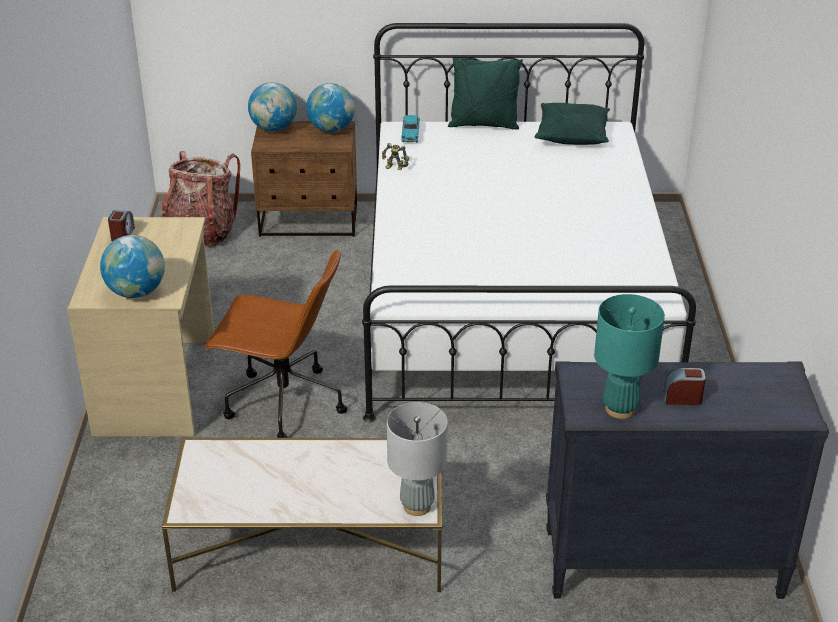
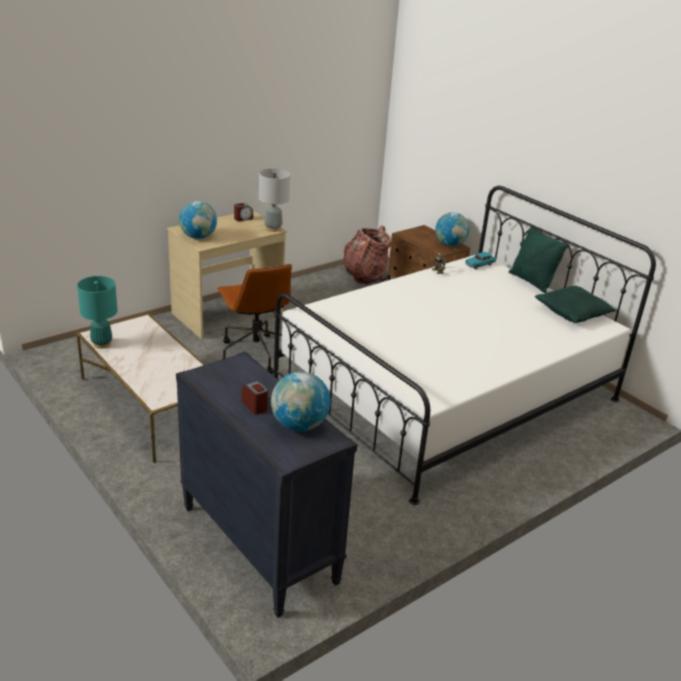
camera: 50 degrees right, 5 degrees down
(274, 128) = (423, 231): globe -> globe (299, 425)
(417, 506) = (160, 399): grey table lamp -> grey table lamp (273, 229)
(620, 409) = (217, 386): turquoise table lamp -> turquoise table lamp (101, 344)

